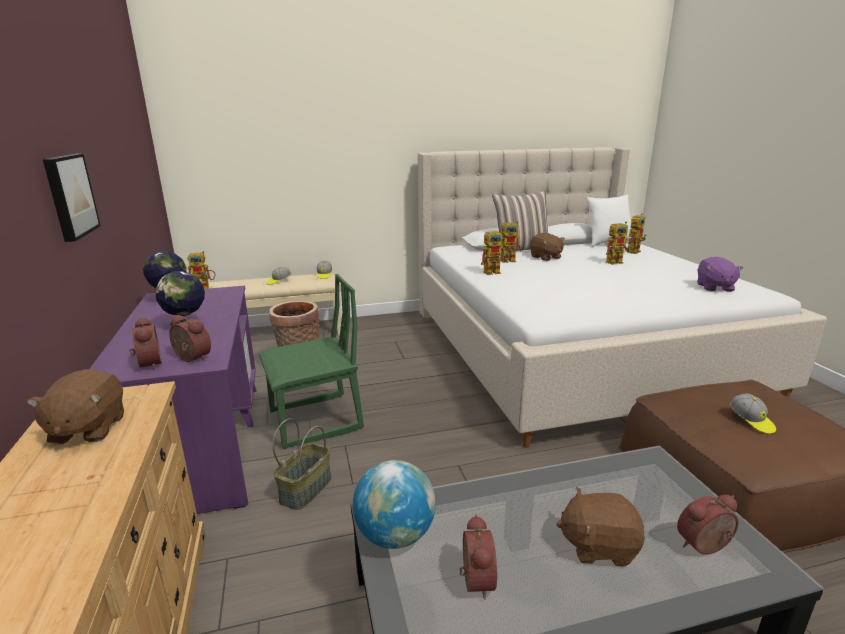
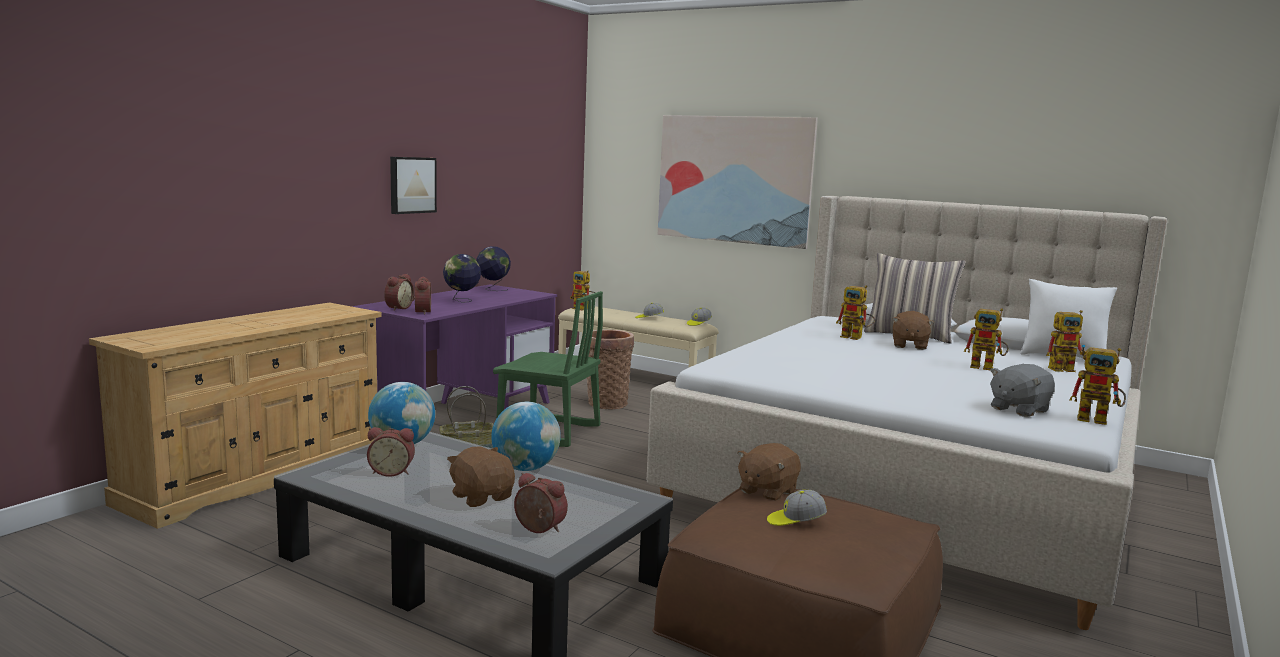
camera: 45 degrees right, 10 degrees down
(87, 429) = (309, 313): brown plush toy -> brown plush toy (767, 491)
(329, 145) = (734, 179): none -> picture
(474, 580) = (392, 472): alarm clock -> alarm clock turned 45 degrees clockwise
(494, 272) = (800, 339): toy robot -> toy robot (1099, 420)
(539, 485) = (525, 468): none -> globe
(714, 287) = (1018, 409): purple plush toy -> grey plush toy
(751, 421) = (795, 521): cap -> cap turned 60 degrees clockwise

